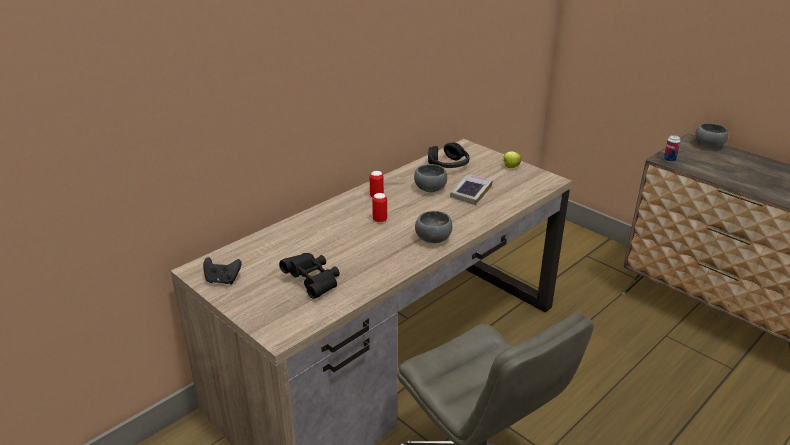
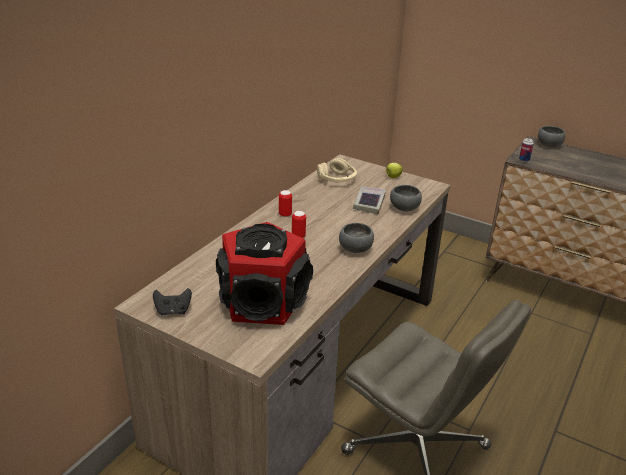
camera: 15 degrees left, 0 degrees up
(313, 282) = (263, 302): black binoculars -> speaker
(430, 189) = (331, 204): grey bowl -> grey bowl (404, 209)
(448, 165) = (337, 179): black headphones -> beige headphones

